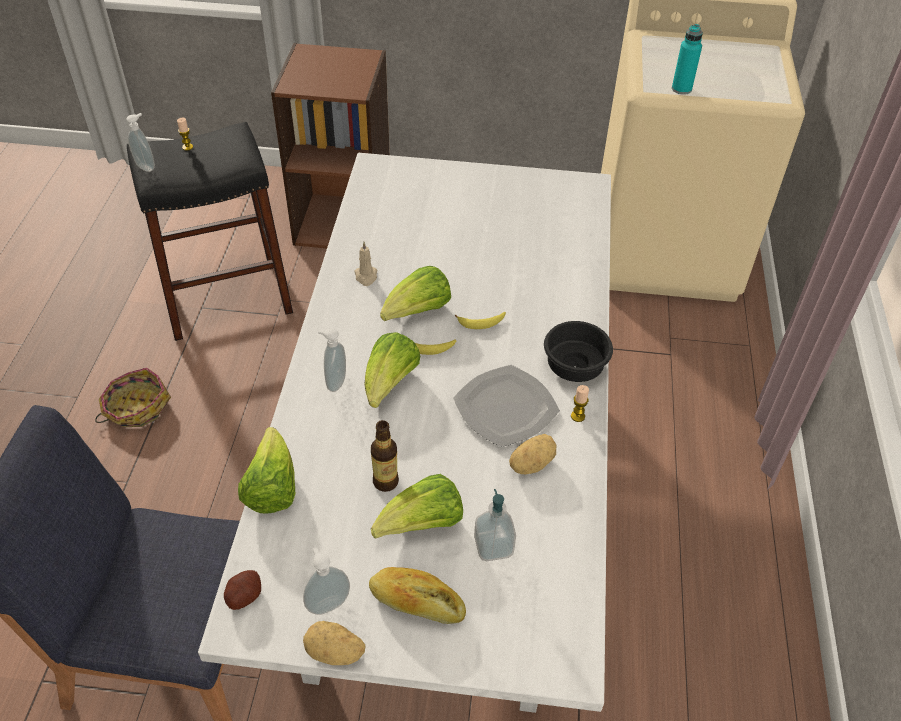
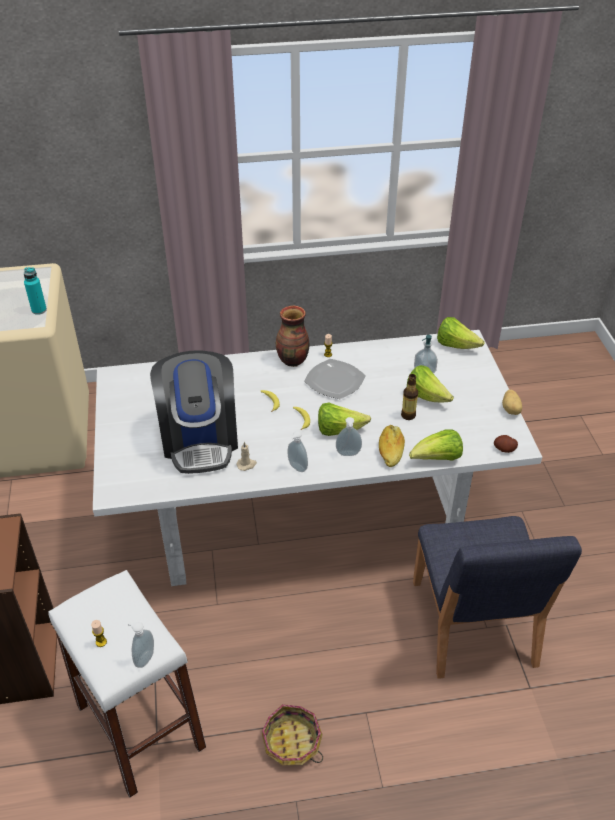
camera: 105 degrees left, 5 degrees down
(226, 298) = (140, 726): black stool -> white stool
(327, 603) = (489, 418): soap dispenser -> soap dispenser (296, 468)
(416, 603) = (469, 389): bread -> bread (390, 450)
(418, 312) = (272, 431): lettuce -> lettuce (456, 345)
(433, 243) = (200, 439): none -> coffee machine
(530, 463) = (368, 366): potato -> none
(572, 368) = (293, 360): black bowl -> vase

